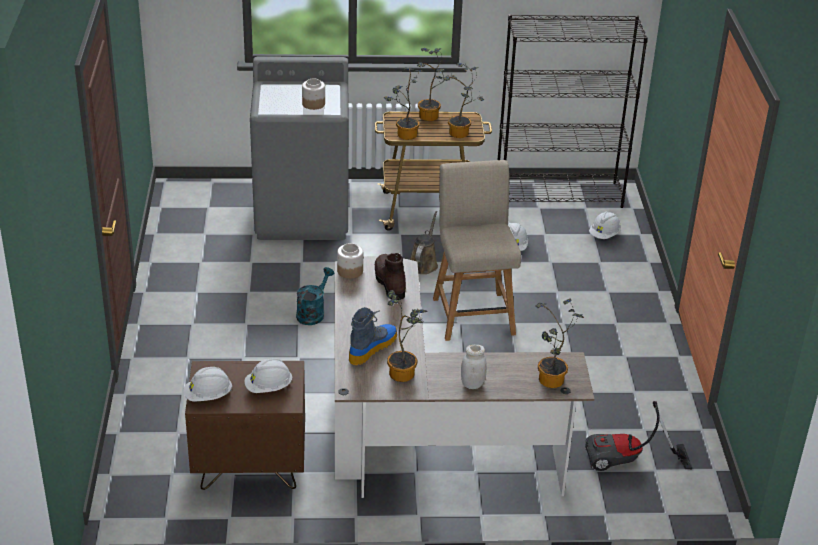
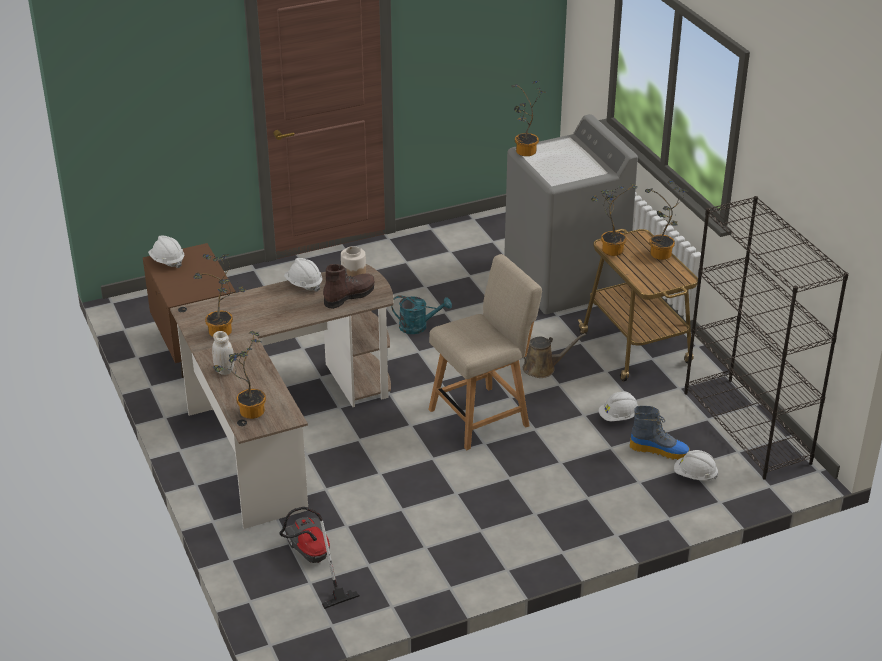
camera: 70 degrees right, 0 degrees up
(268, 387) = (191, 284): white hard hat -> white hard hat (304, 284)
(313, 104) = (558, 169): jar -> none
(372, 348) = (248, 309): boot -> boot (659, 450)
(461, 134) = (645, 280): potted plant -> potted plant (524, 153)

